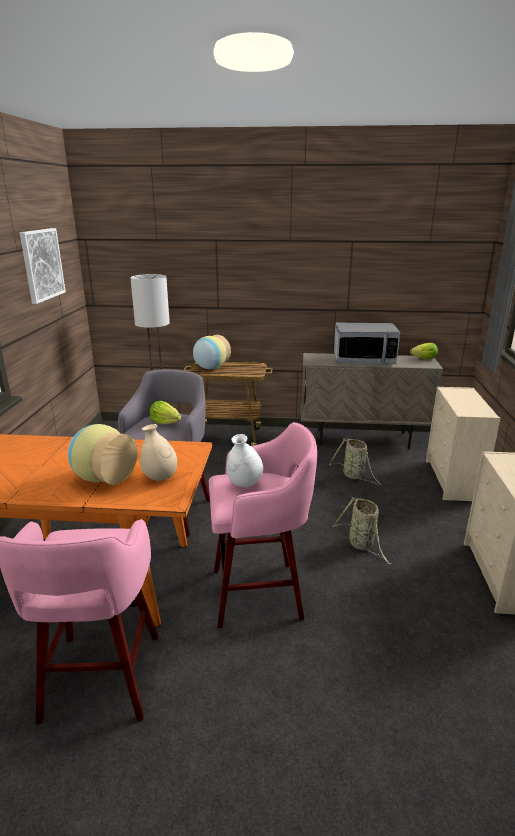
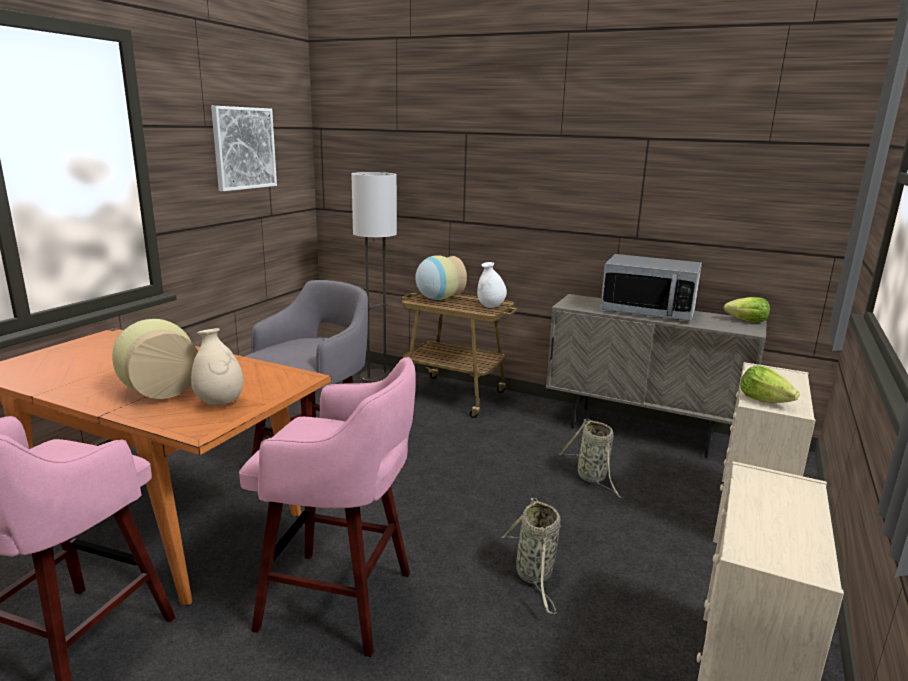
camera: 20 degrees right, 5 degrees down
(165, 423) = (309, 347): lettuce -> lettuce (764, 400)
(244, 484) = (318, 432): white vase -> white vase (491, 307)

